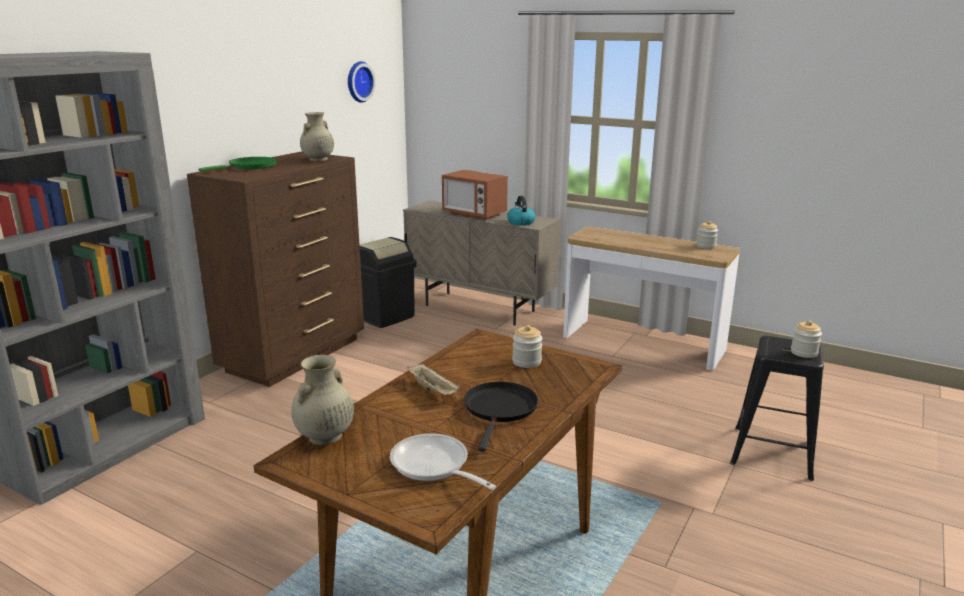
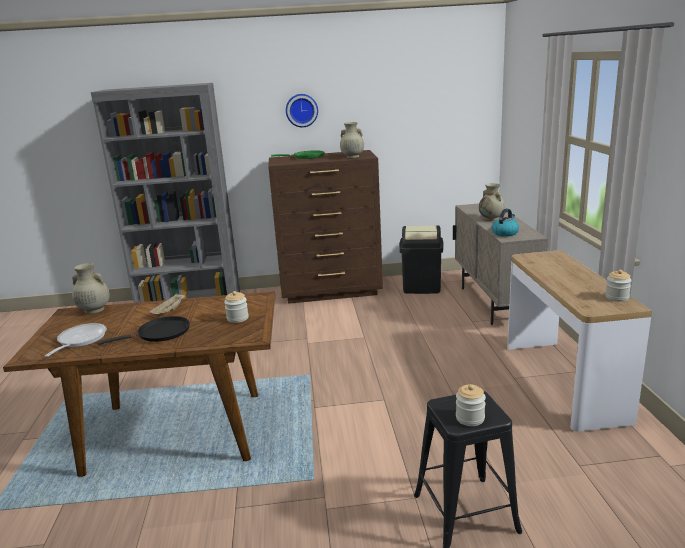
camera: 55 degrees right, 0 degrees up
(358, 82) = (440, 98): wall clock -> wall clock (301, 110)
(474, 214) = (491, 219): microwave -> beige vase

